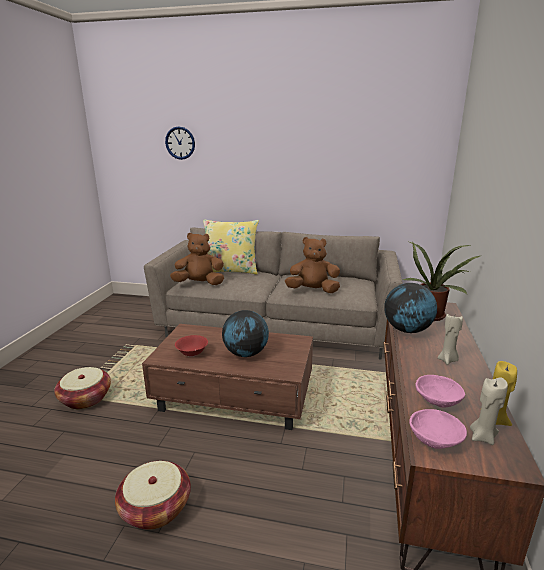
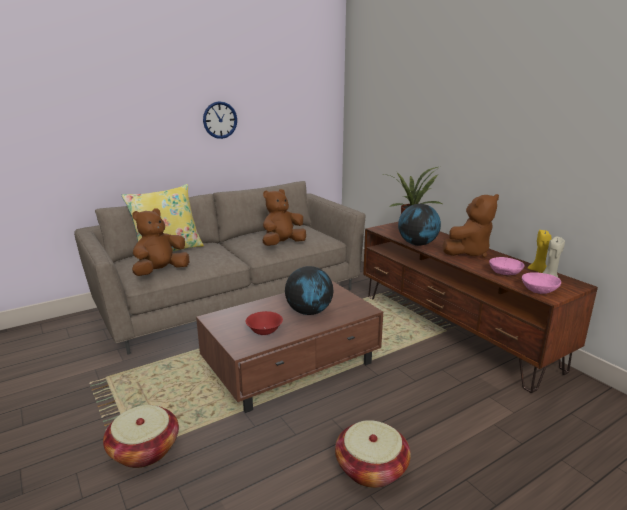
camera: 45 degrees left, 0 degrees up
(180, 143) = (52, 97): wall clock -> wall clock (220, 120)
(447, 360) = (468, 252): beige candle -> brown plush toy

